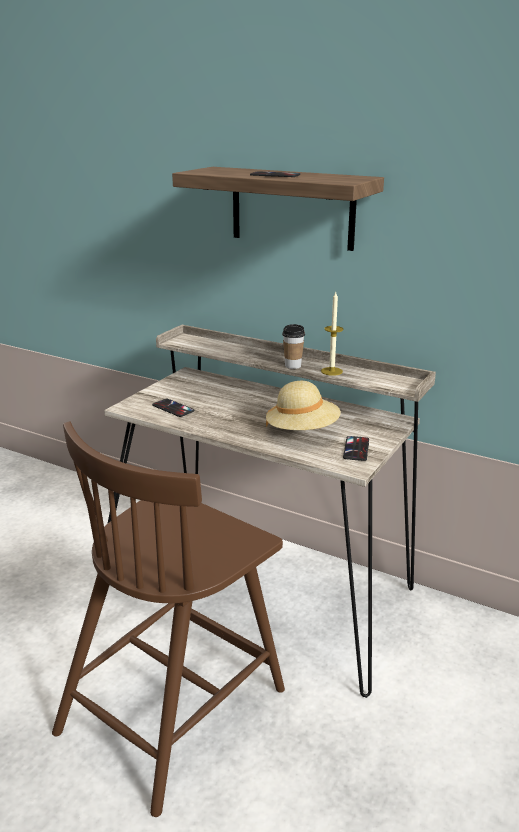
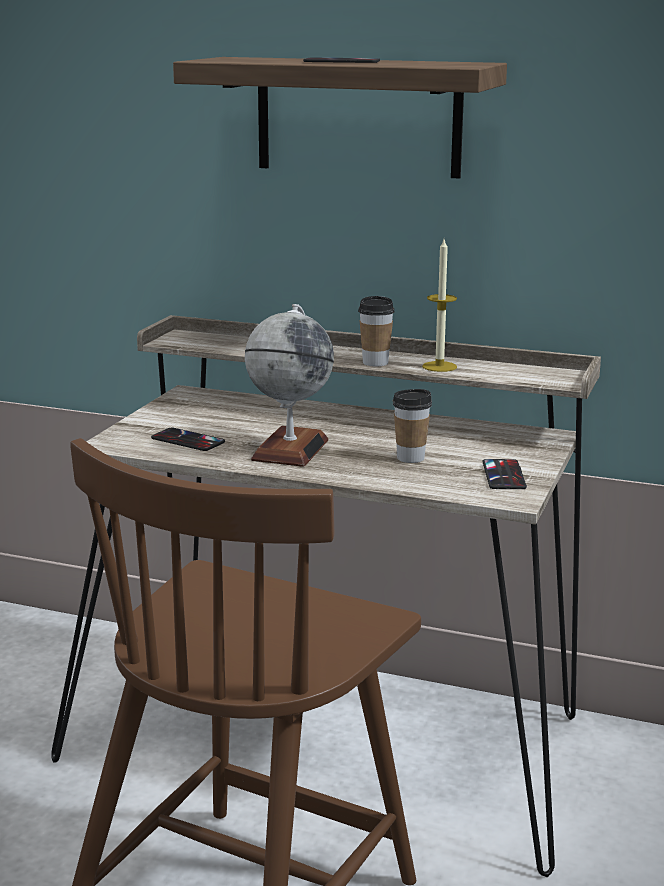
camera: 10 degrees left, 5 degrees down
(231, 419) = (290, 449): none -> globe
(302, 431) = (410, 458): beige hat -> cup

